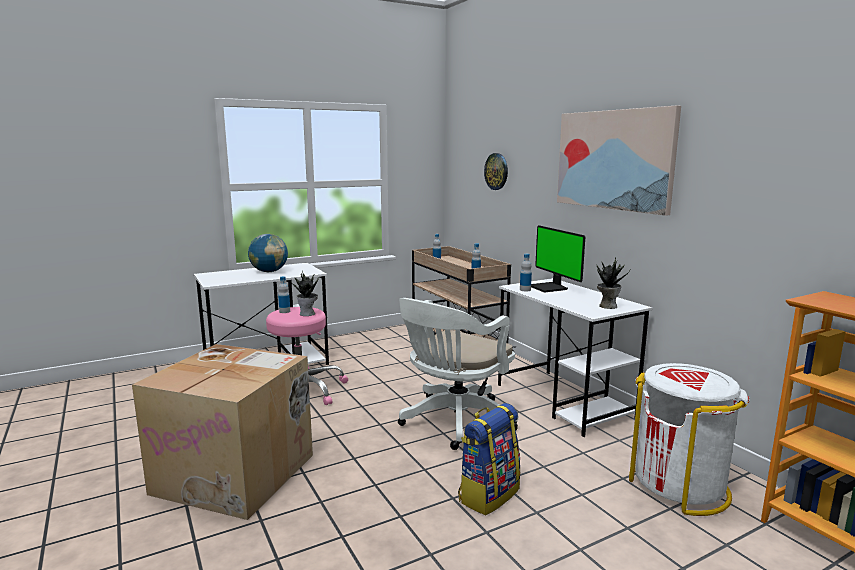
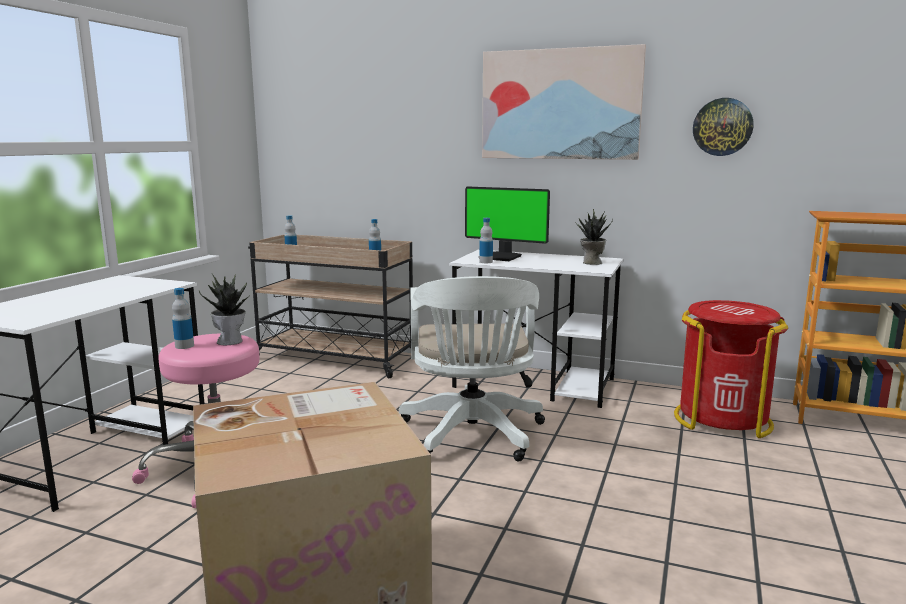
camera: 40 degrees left, 0 degrees up
(269, 271) = (90, 293): globe -> none
(488, 494) = (617, 487): backpack -> none
(496, 171) = (367, 127): wall clock -> wall clock (722, 127)
(679, 486) = (722, 420): white trash can -> red trash can

